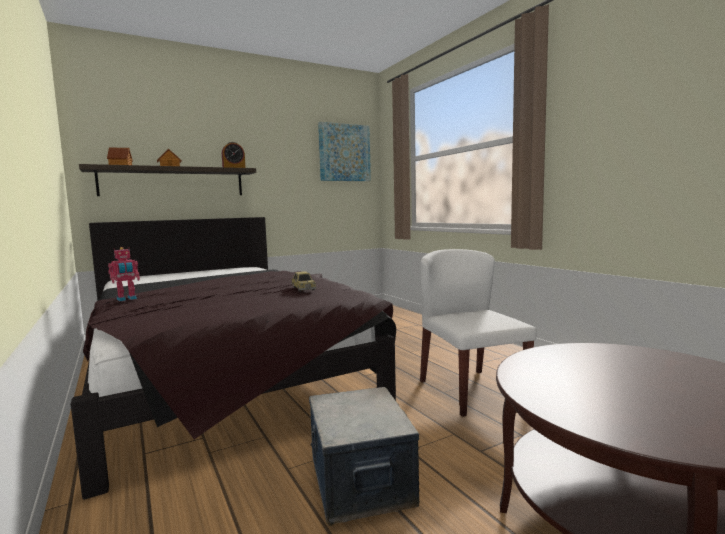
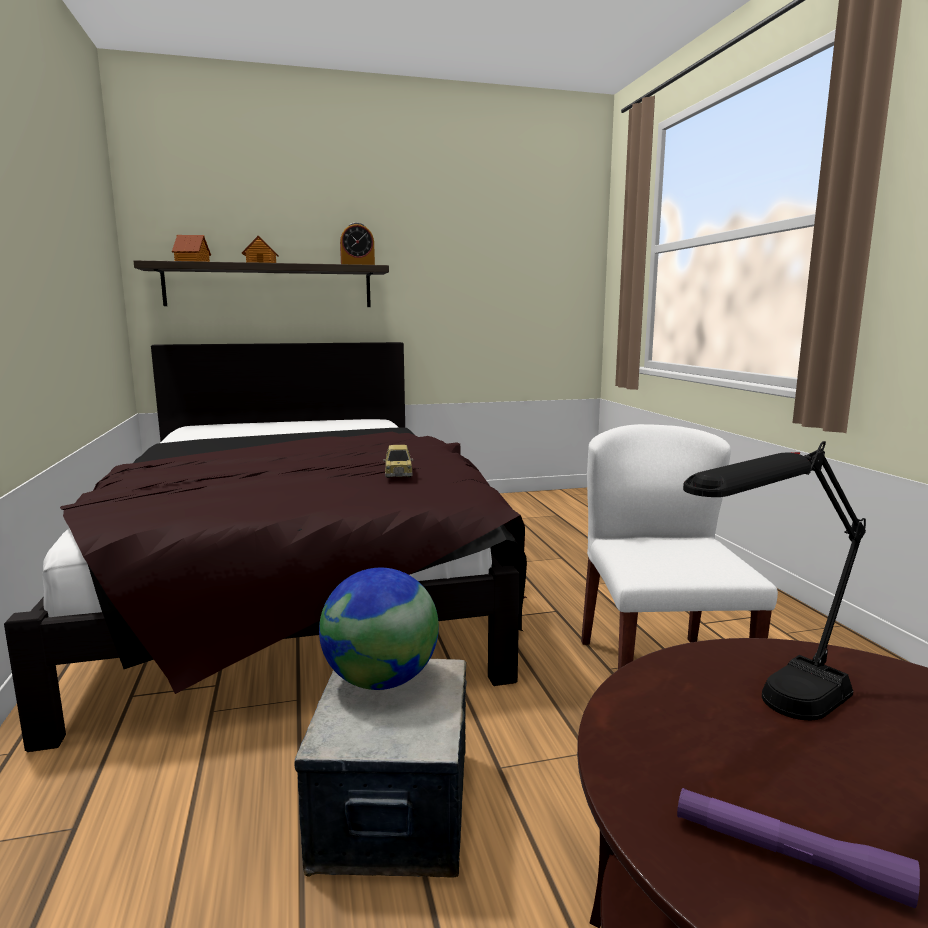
camera: 15 degrees right, 5 degrees up
(127, 299) = (147, 468): toy robot -> none
(344, 153) = (543, 237): picture -> none
(344, 403) = (381, 680): none -> globe
(585, 373) = (770, 718): none -> black table lamp
(635, 418) = (786, 856): none -> purple flashlight

